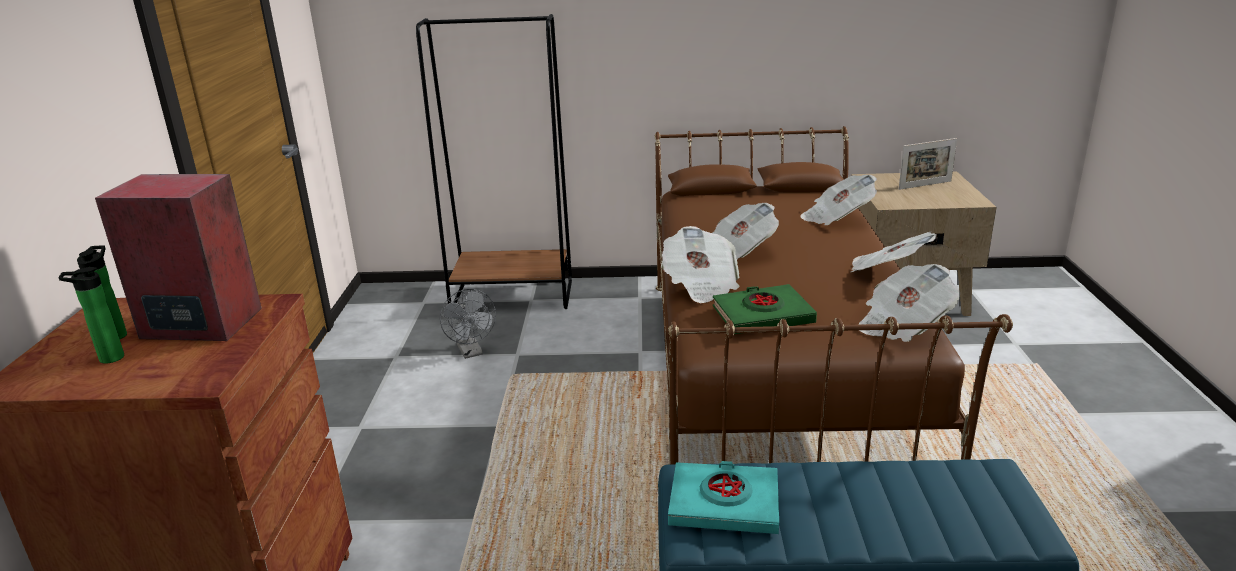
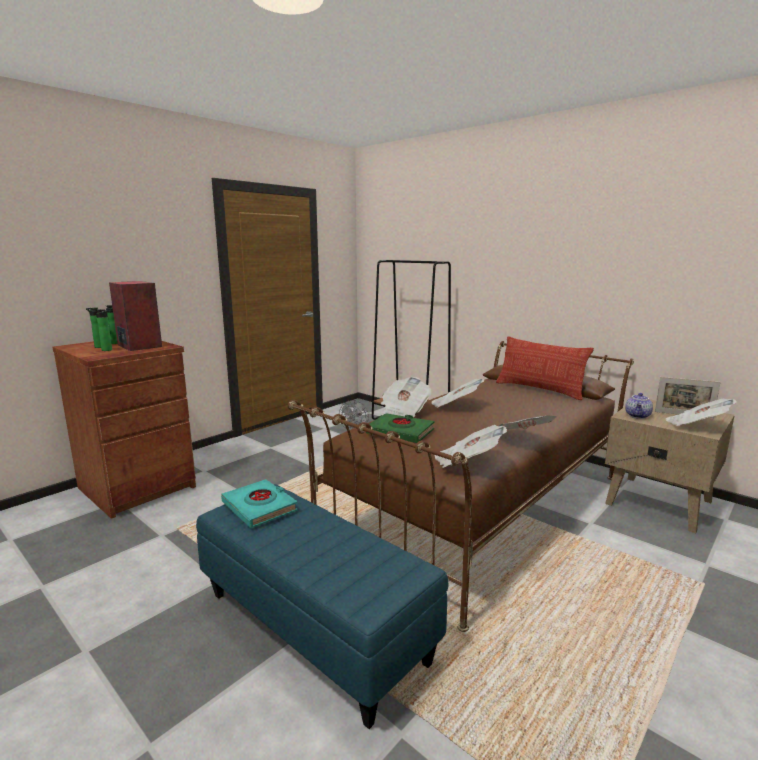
camera: 40 degrees right, 10 degrees down
(166, 356) = (108, 350): none -> bottle
(767, 195) = (539, 389): none -> pillow
(837, 218) = (557, 409): newspaper -> newspaper (696, 426)
(897, 200) = (638, 416): none -> teapot

